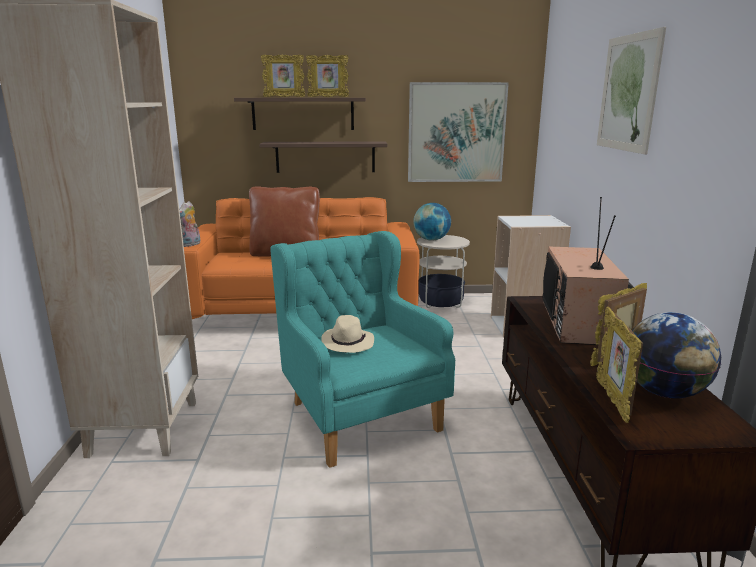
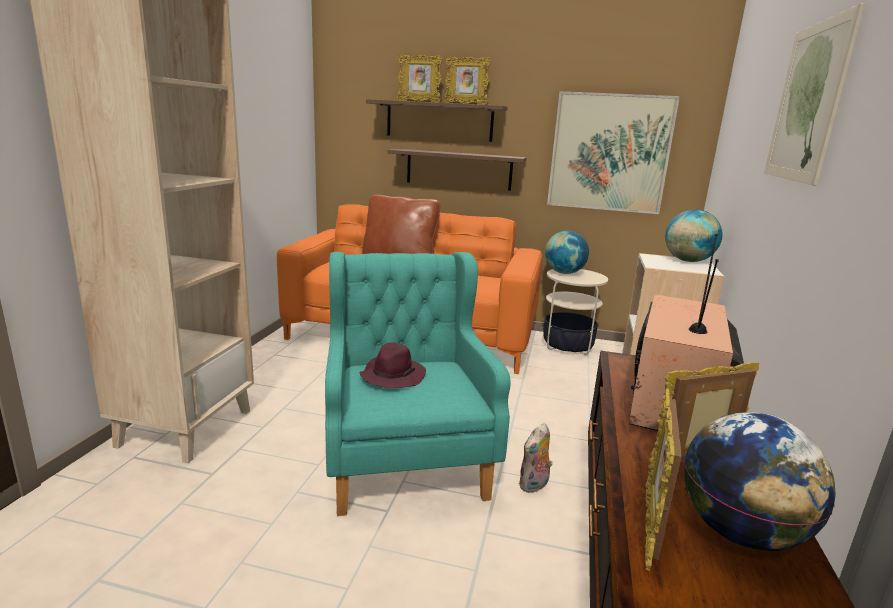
camera: 15 degrees right, 0 degrees up
(190, 245) = (298, 247): plush toy -> plush toy (534, 486)
(347, 343) = (392, 376): beige hat -> purple hat
(537, 218) = (688, 261): none -> globe

